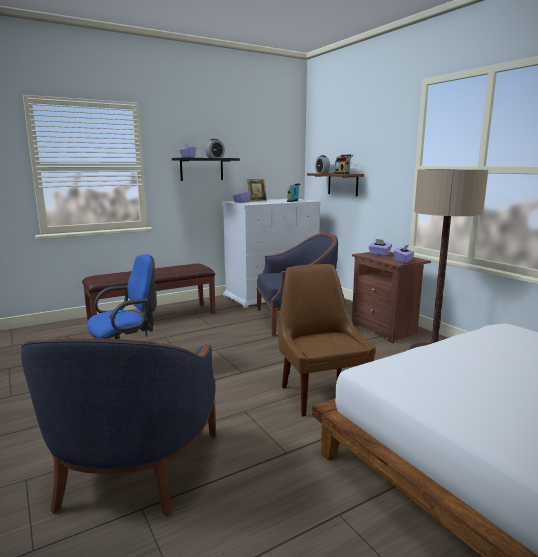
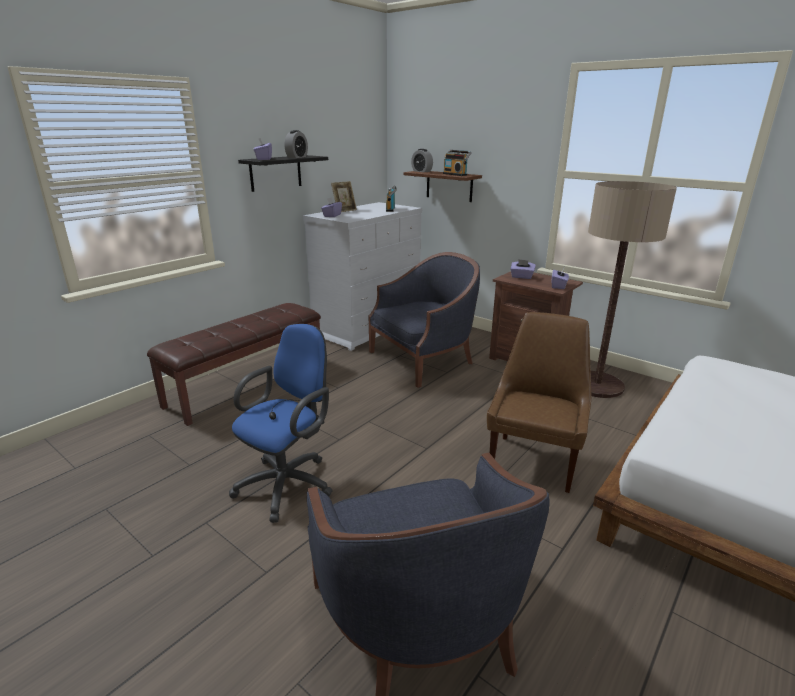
camera: 20 degrees left, 10 degrees up
(321, 394) = (534, 460): brown chair -> brown chair turned 60 degrees clockwise

